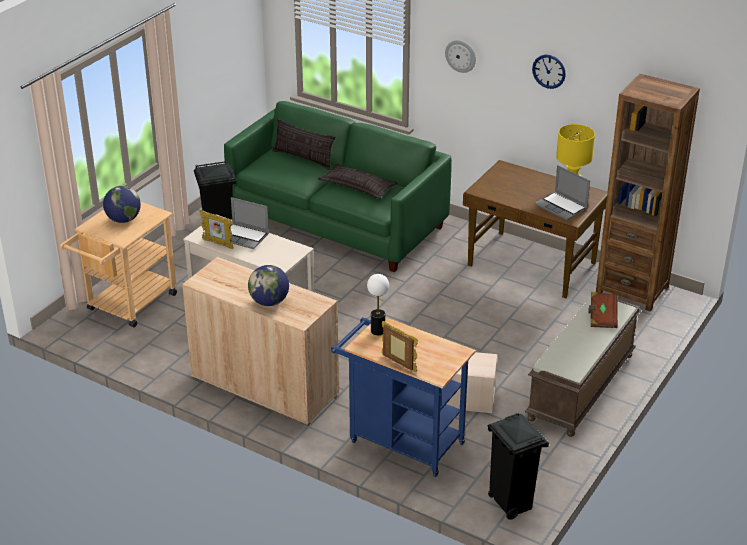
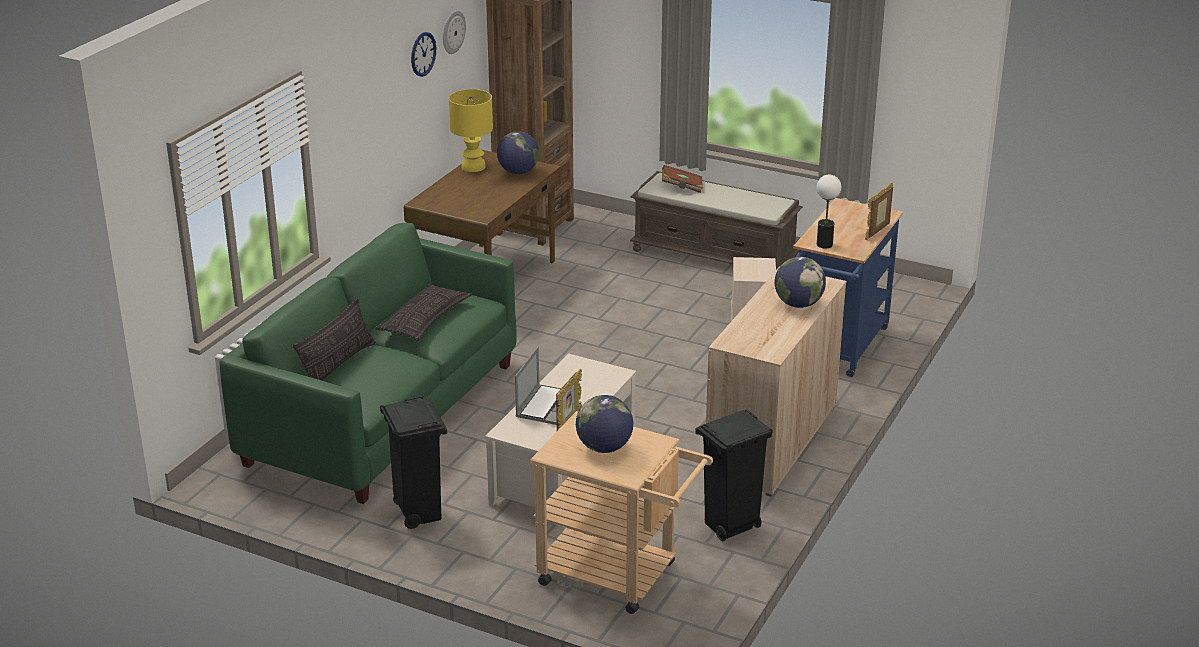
camera: 95 degrees left, 5 degrees down
(461, 56) = (354, 105): wall clock -> wall clock (452, 32)
(510, 504) = (905, 291): black trash can -> black trash can (730, 527)
(562, 207) = (518, 172): laptop -> globe

